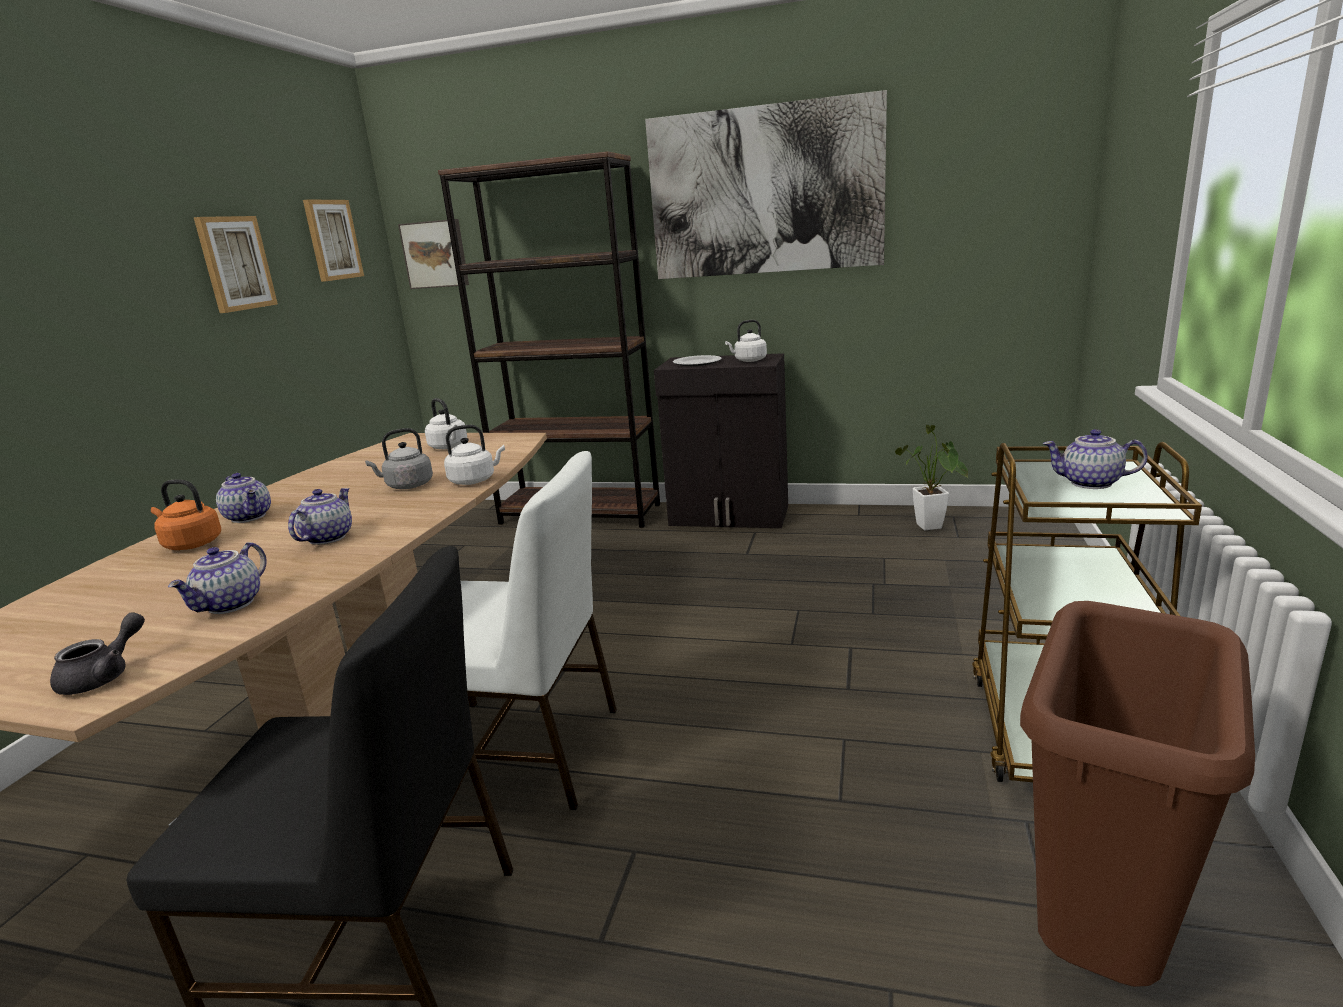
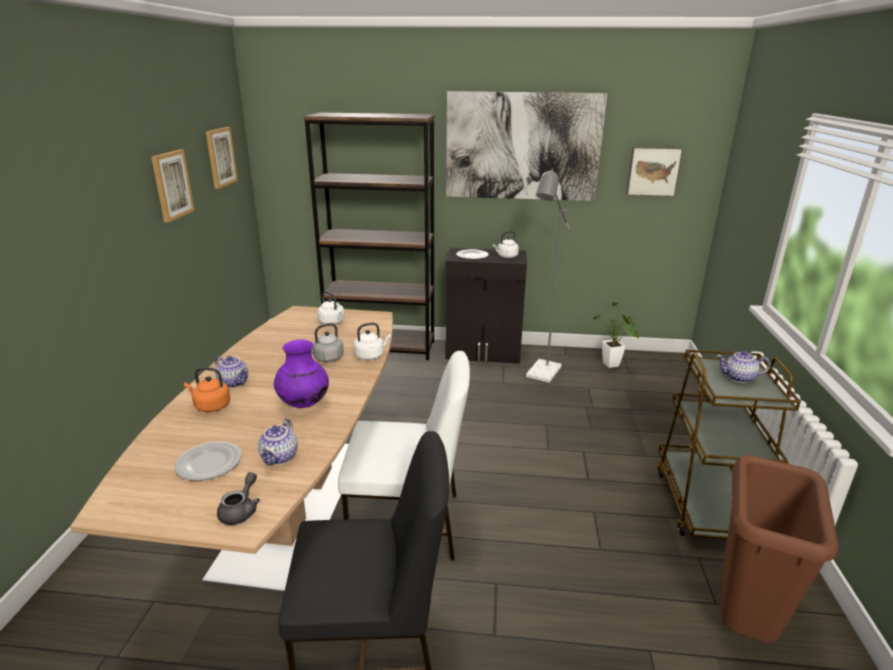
camera: 10 degrees left, 5 degrees up
(121, 612) = (210, 463): none -> plate
(327, 538) = (303, 403): teapot -> purple vase
(435, 254) = (285, 164): picture -> picture (653, 171)
(811, 542) = (541, 375): none -> grey floor lamp

